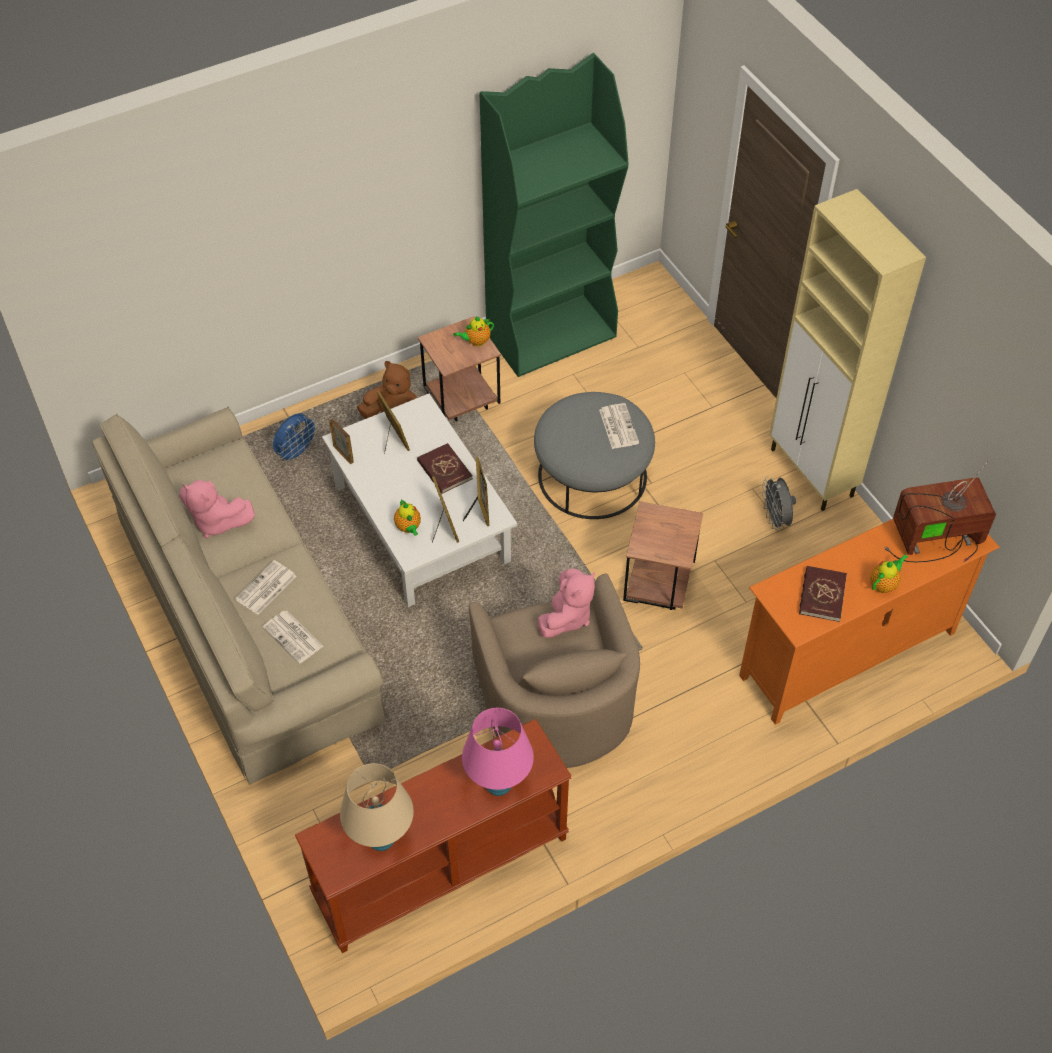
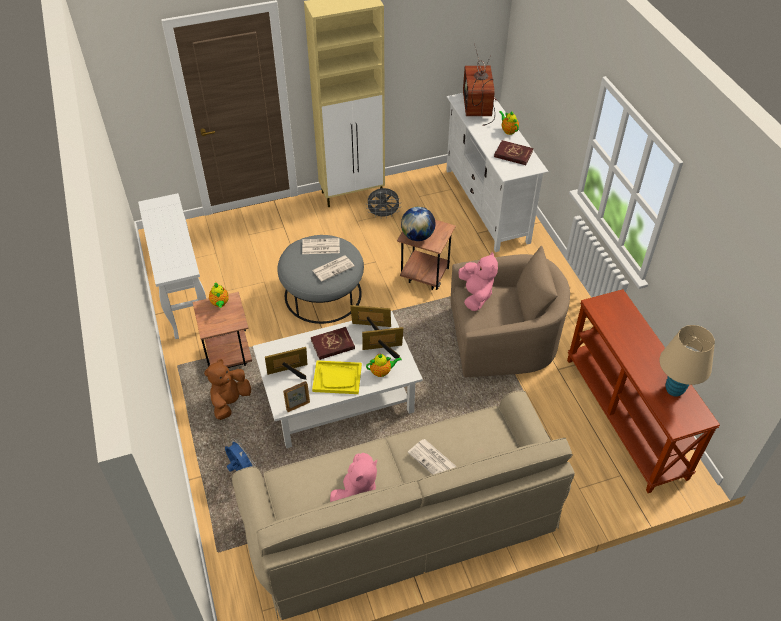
camera: 80 degrees left, 5 degrees down
(294, 637) = (482, 444): newspaper -> newspaper (333, 268)
(391, 484) = (337, 378): none -> yellow tray
(498, 785) = (631, 324): pink table lamp -> none
(552, 335) = (183, 296): green bookcase -> white console table
(566, 617) = (476, 295): pink plush toy -> pink plush toy turned 45 degrees clockwise
(653, 524) = (417, 236): none -> globe
(847, 655) = (487, 205): orange tv stand -> white tv stand

